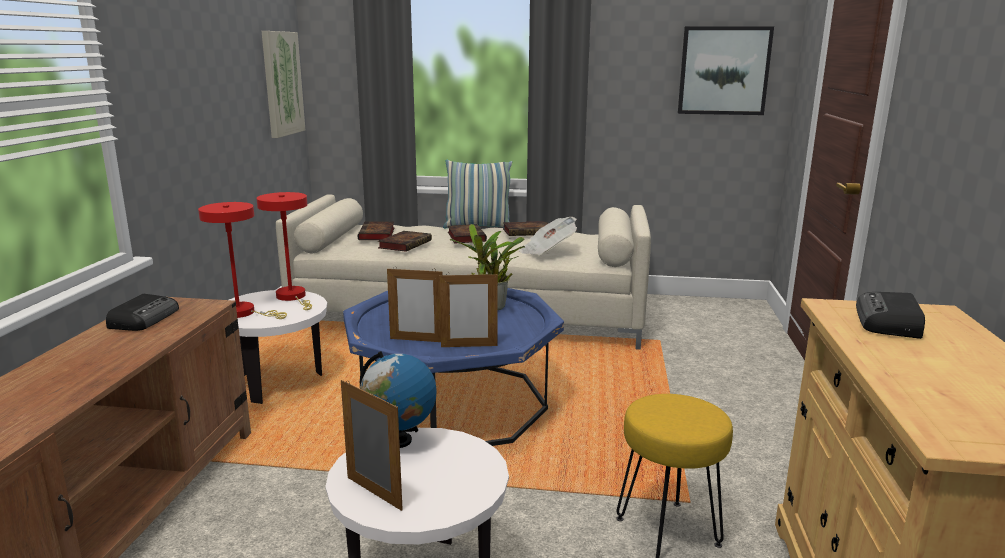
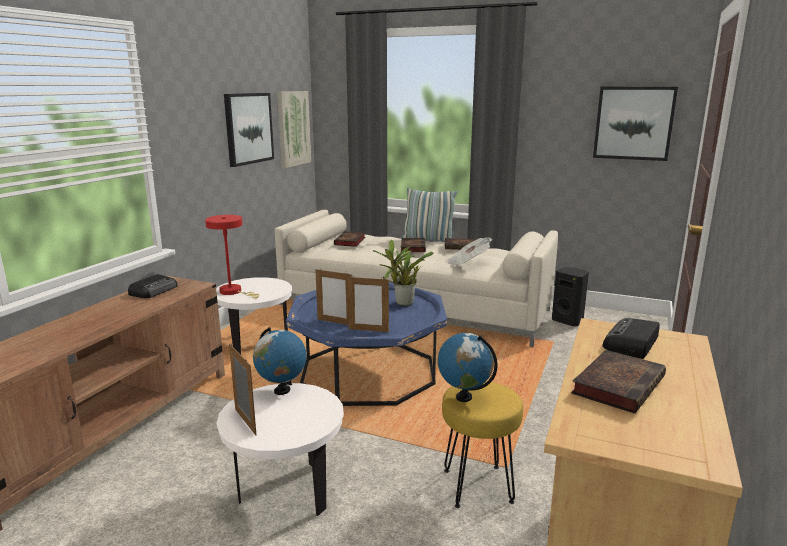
camera: 15 degrees right, 0 degrees up
(230, 81) = (248, 128): none -> picture
(293, 297) = (271, 283): red table lamp -> none
(405, 244) = (365, 250): book -> book (618, 385)
(657, 417) = (464, 397): none -> globe
(663, 314) = (568, 321): none -> black speaker

